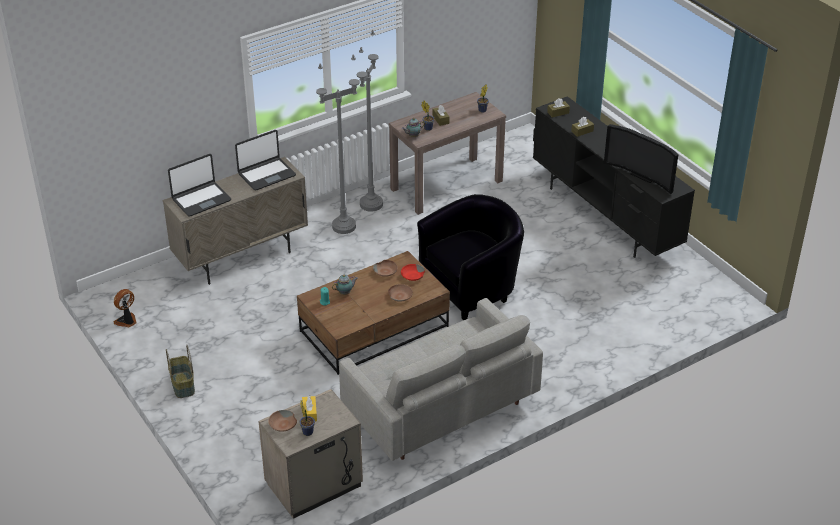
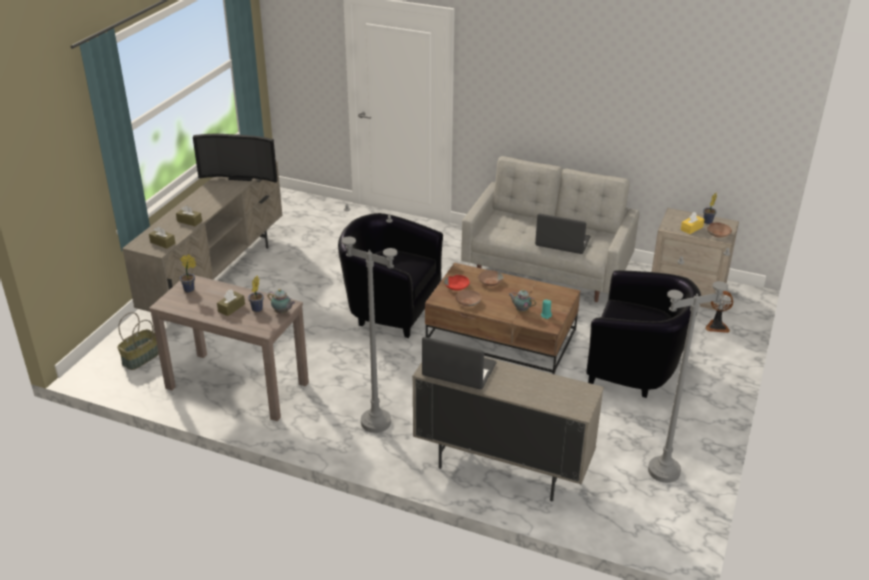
camera: 125 degrees left, 5 degrees down
(127, 321) = (683, 495): fan -> fan (717, 326)
(182, 385) = (699, 406): basket -> basket (141, 359)
(201, 199) = (554, 393): laptop -> laptop (562, 242)
(255, 379) = (637, 369): none -> black armchair
(371, 204) = (318, 422): grey floor lamp -> grey floor lamp (663, 471)
(605, 217) = (217, 277): black tv stand -> beige tv stand
(643, 175) = (241, 177): television -> television turned 90 degrees clockwise

